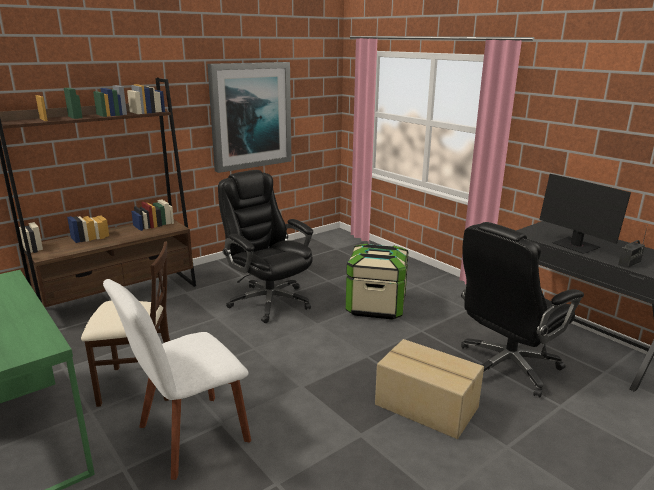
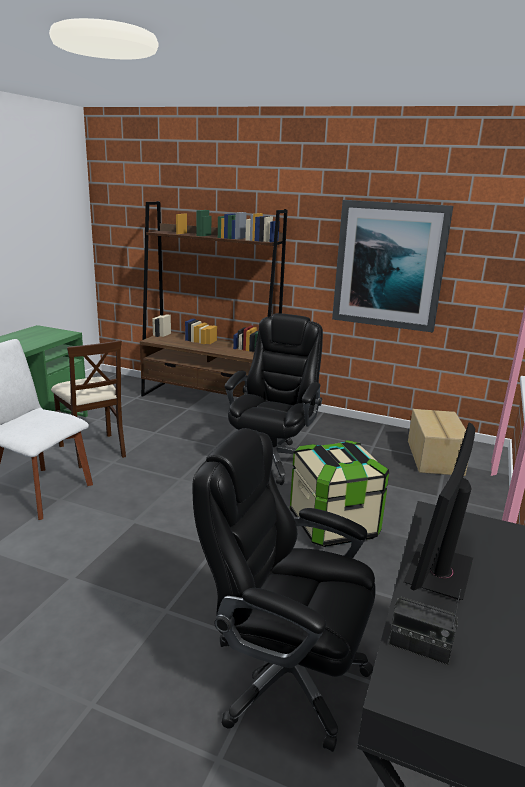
camera: 60 degrees right, 0 degrees up
(426, 407) = (142, 613): cardboard box -> cardboard box (434, 458)

